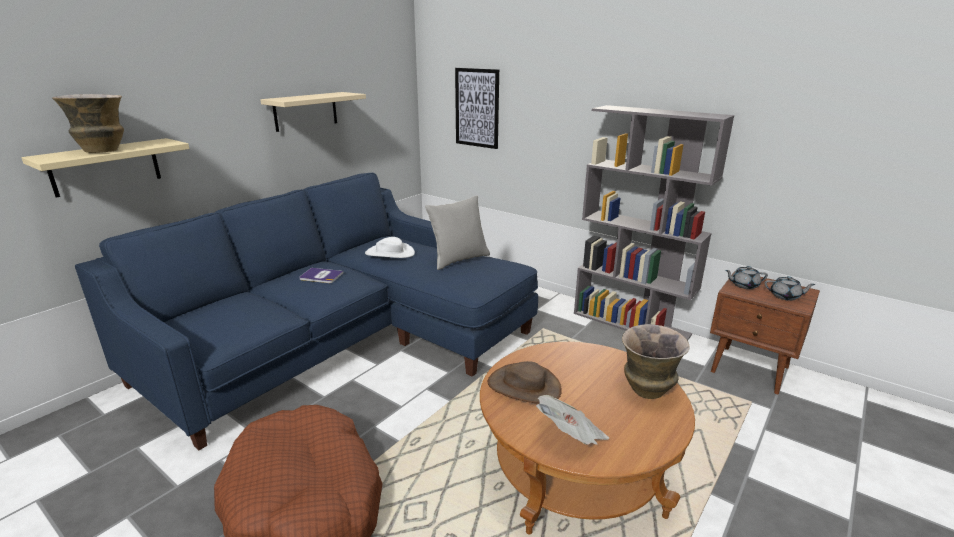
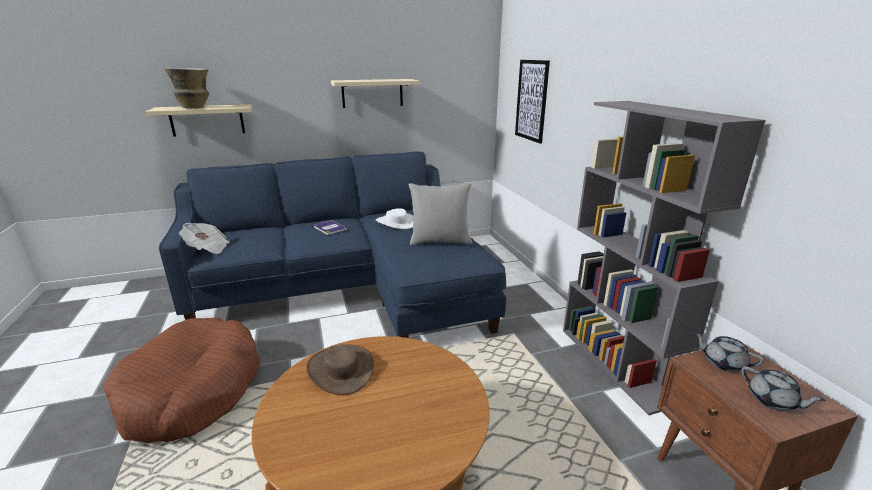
camera: 35 degrees right, 0 degrees up
(571, 436) = (307, 433): newspaper -> newspaper (207, 248)
(647, 391) = (438, 430): vase -> none

